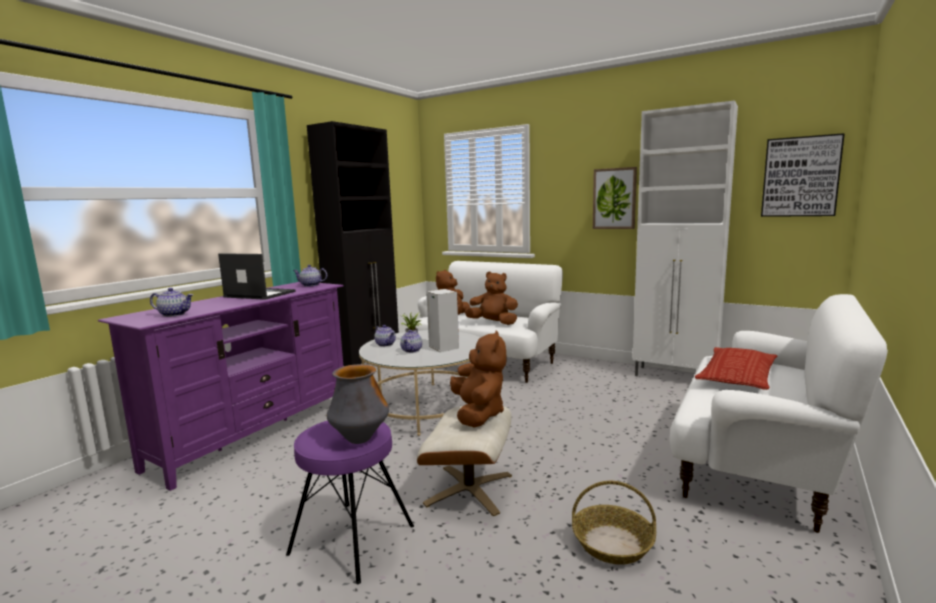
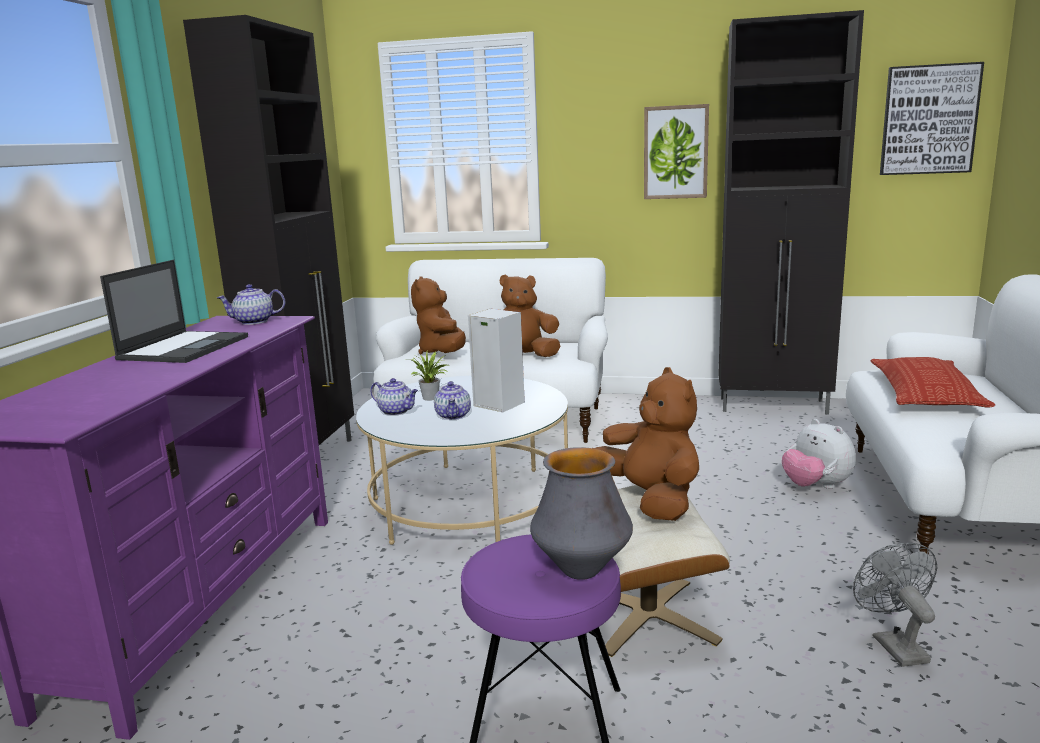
camera: 20 degrees left, 5 degrees up
(174, 314) = (85, 403): teapot -> none
(259, 294) = (185, 347): laptop -> laptop turned 105 degrees clockwise
(612, 543) = (894, 644): basket -> grey fan
(655, 433) = (816, 486): none -> plush toy
(675, 377) = (774, 406): white cabinet -> black cabinet

